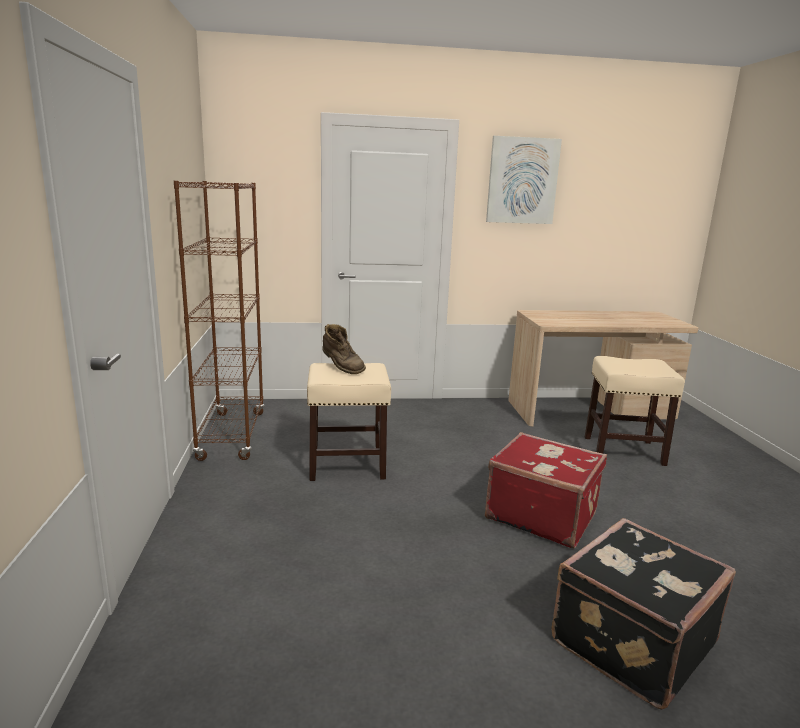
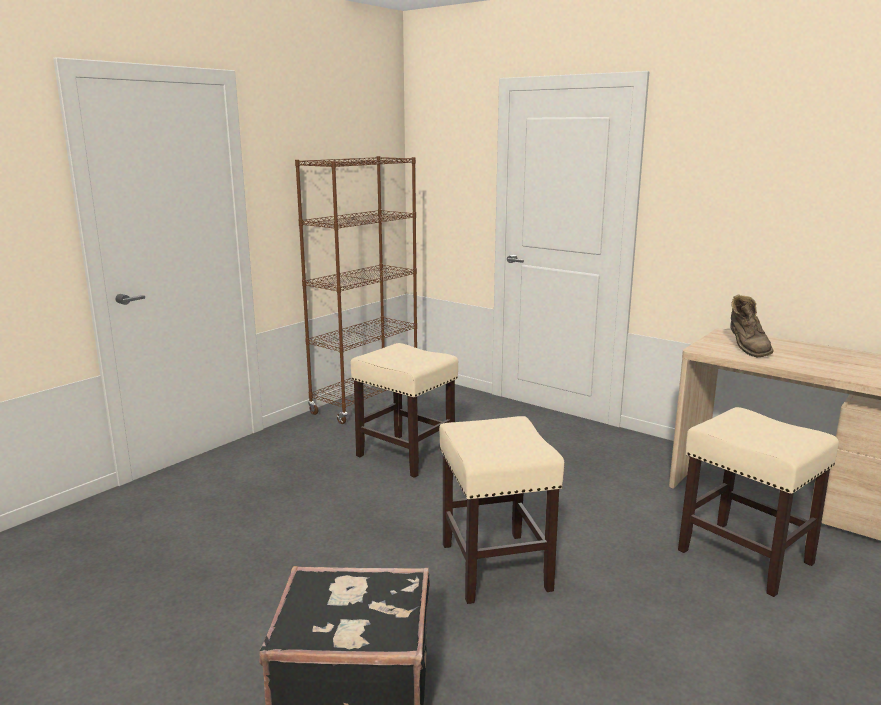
camera: 45 degrees right, 0 degrees up
(341, 368) = (407, 352): brown boot -> brown boot (746, 349)
(522, 181) = (734, 147): picture -> none
(541, 514) = (494, 566): red suitcase -> beige stool

